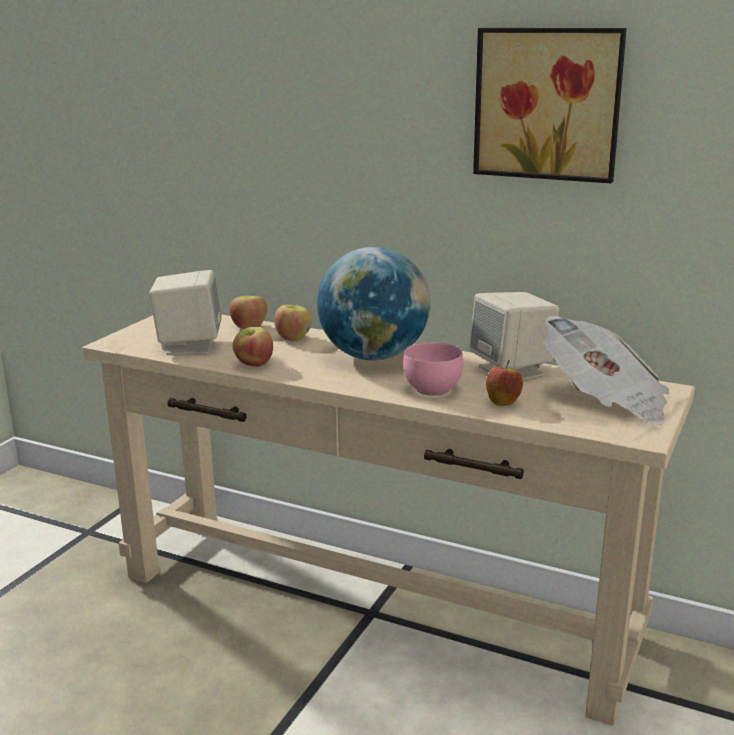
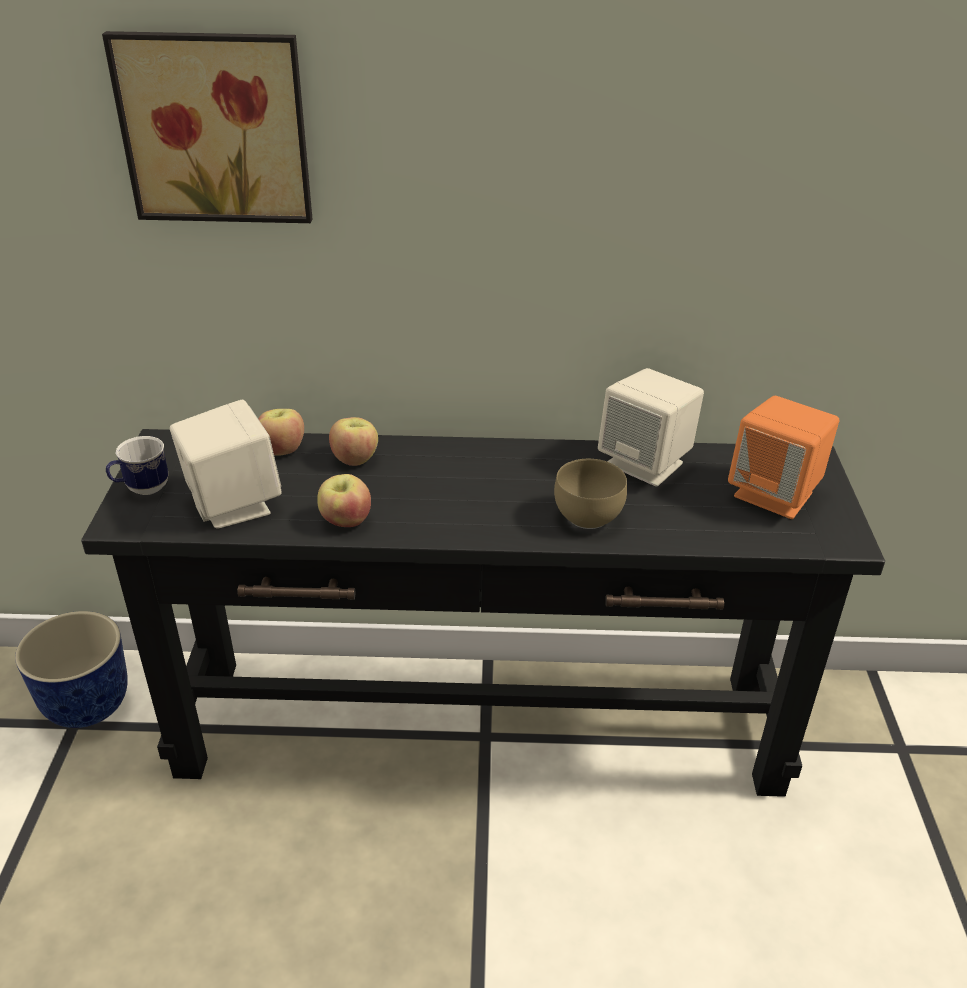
camera: 25 degrees left, 15 degrees up
(103, 523) = (86, 705): none -> planter
(141, 331) = (142, 489): none -> mug
(371, 605) = (480, 727): beige console table -> black console table
(374, 357) = (479, 473): globe -> none
(434, 389) = (589, 516): pink bowl -> brown bowl
(503, 402) = (676, 521): apple -> none
(548, 104) = (684, 148): picture -> picture (216, 127)
(605, 402) = (774, 494): newspaper -> orange speaker

